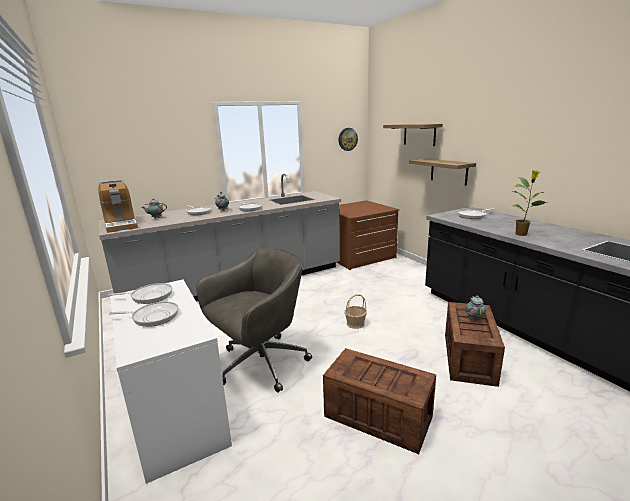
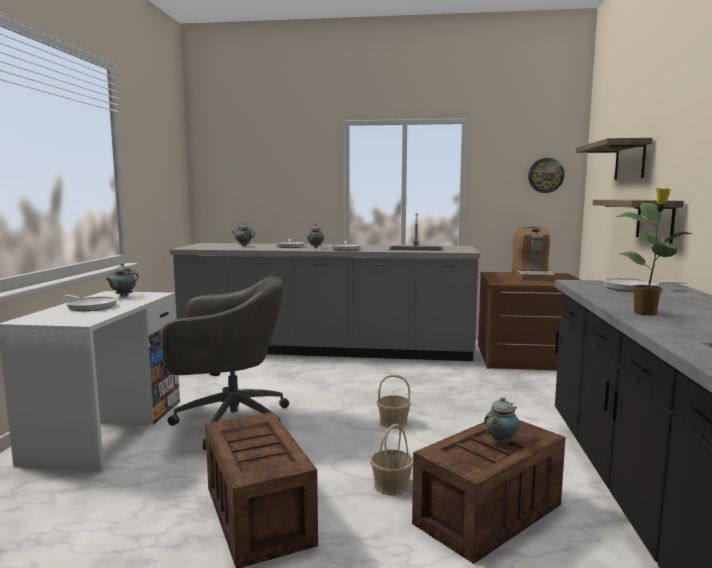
camera: 35 degrees right, 10 degrees down
(121, 225) = (204, 246): coffee machine -> coffee machine (531, 276)
(149, 296) = (123, 296): frying pan -> teapot
(411, 363) = (391, 486): none -> basket

